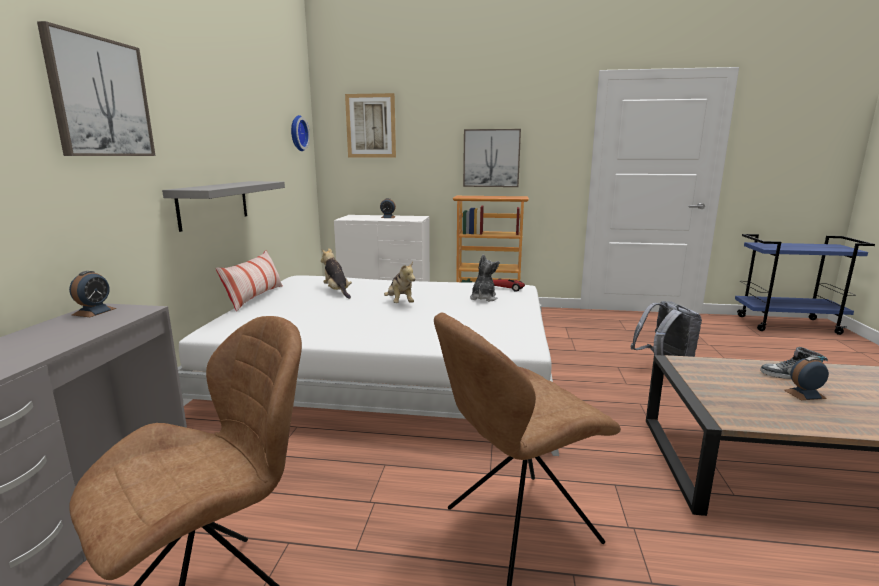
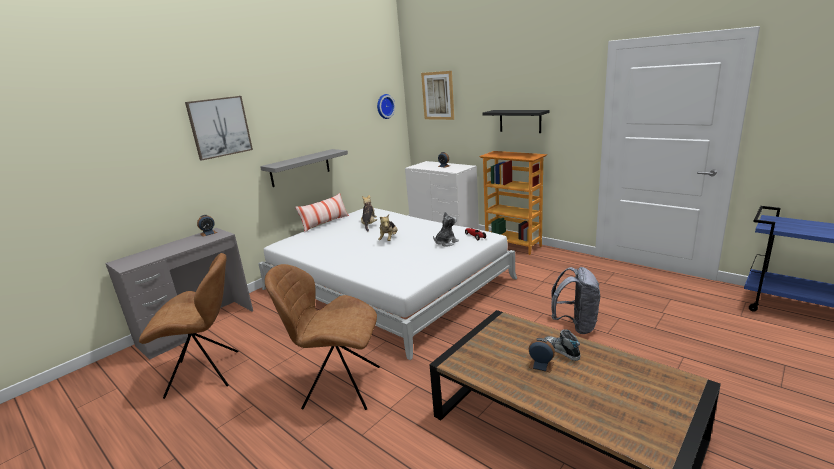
camera: 35 degrees right, 5 degrees up
(491, 158) = (520, 121): picture -> black shelf

